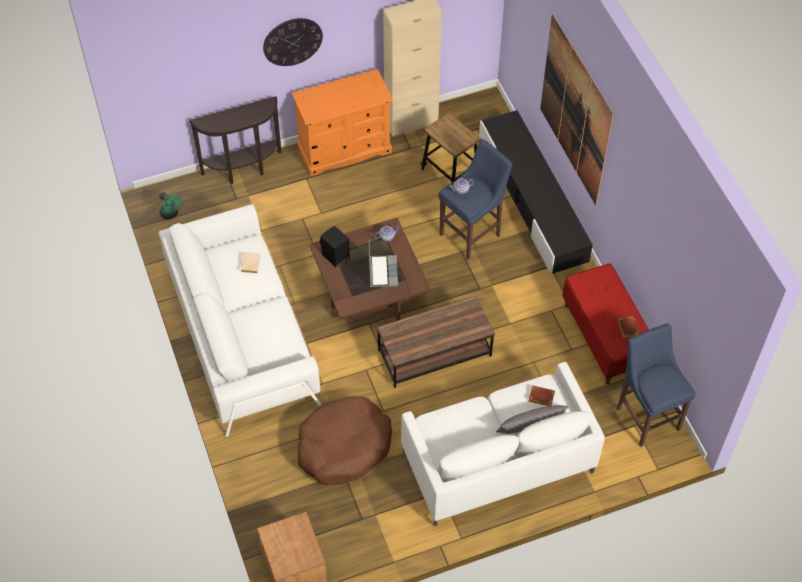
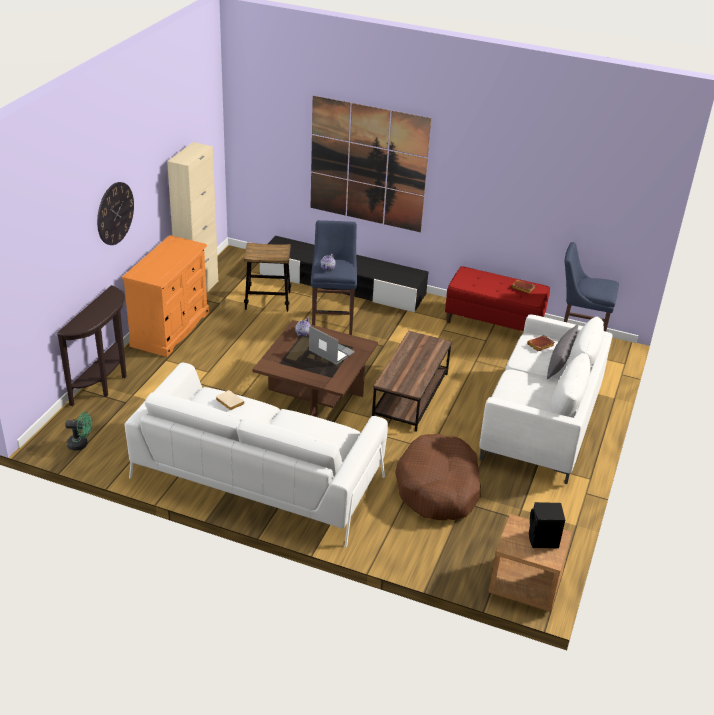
camera: 50 degrees left, 20 degrees down
(334, 256) = (282, 364): black speaker -> black speaker (543, 540)

